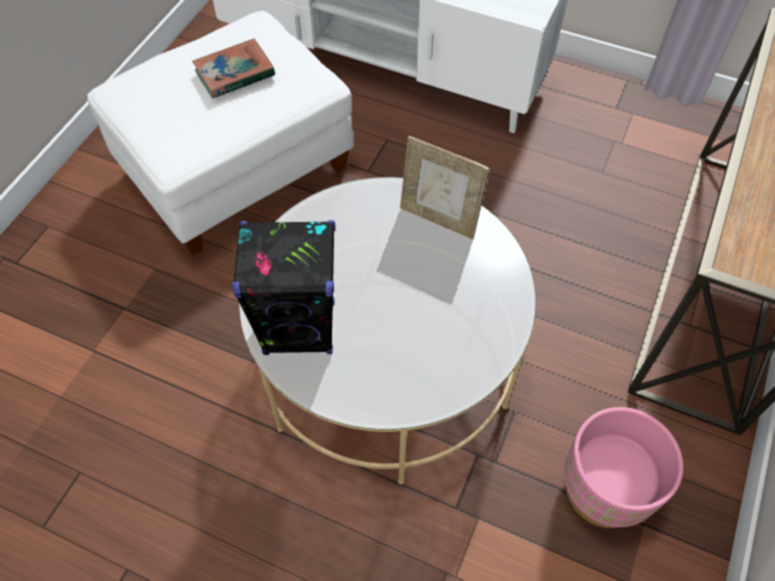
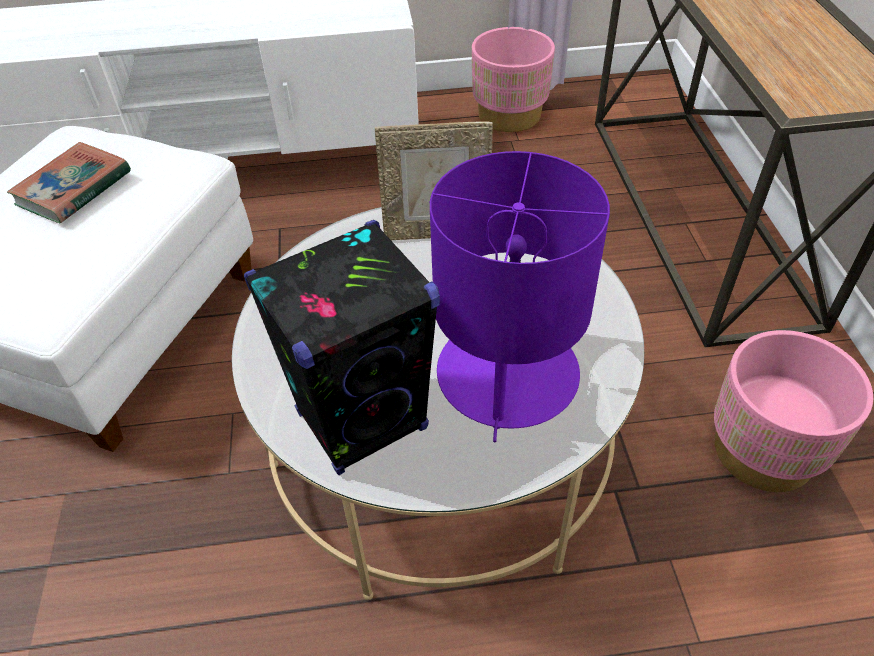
camera: 30 degrees left, 10 degrees down
(404, 346) = (507, 375): none -> purple table lamp
(631, 115) = (509, 115): none -> pink planter

